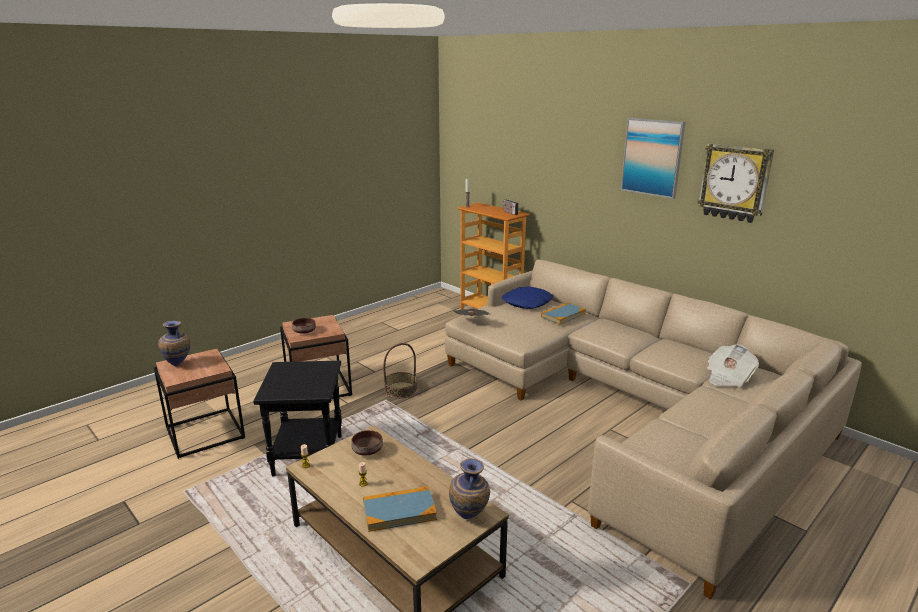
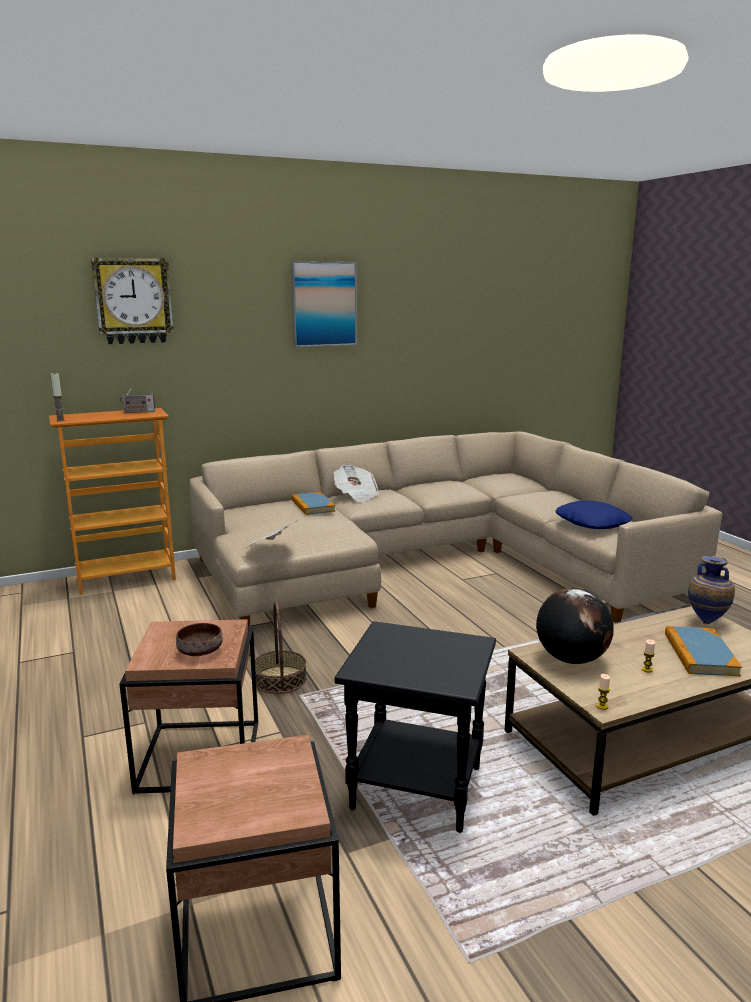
camera: 70 degrees left, 5 degrees down
(178, 364) = (223, 807): vase -> none
(367, 450) = (571, 659): brown bowl -> globe
(527, 303) = (253, 514): blue pillow -> blue pillow (593, 522)
(728, 378) = (496, 486): newspaper -> newspaper (356, 495)
(735, 183) = (409, 318): wall clock -> wall clock (133, 301)

